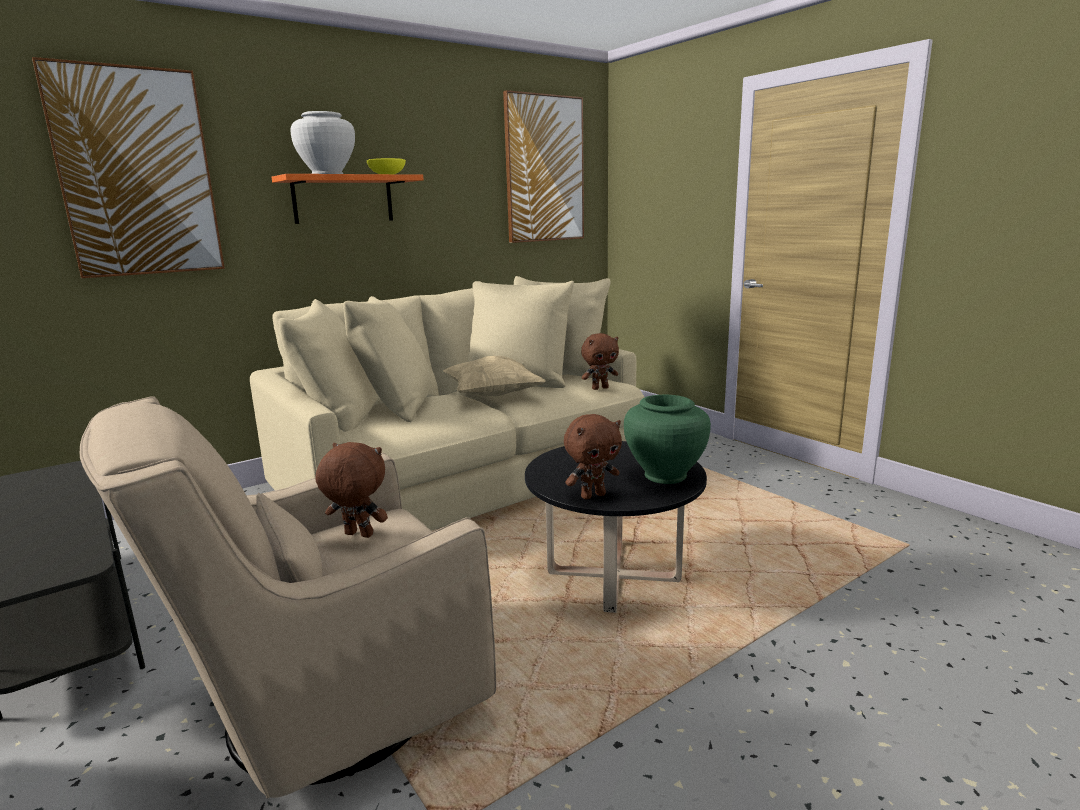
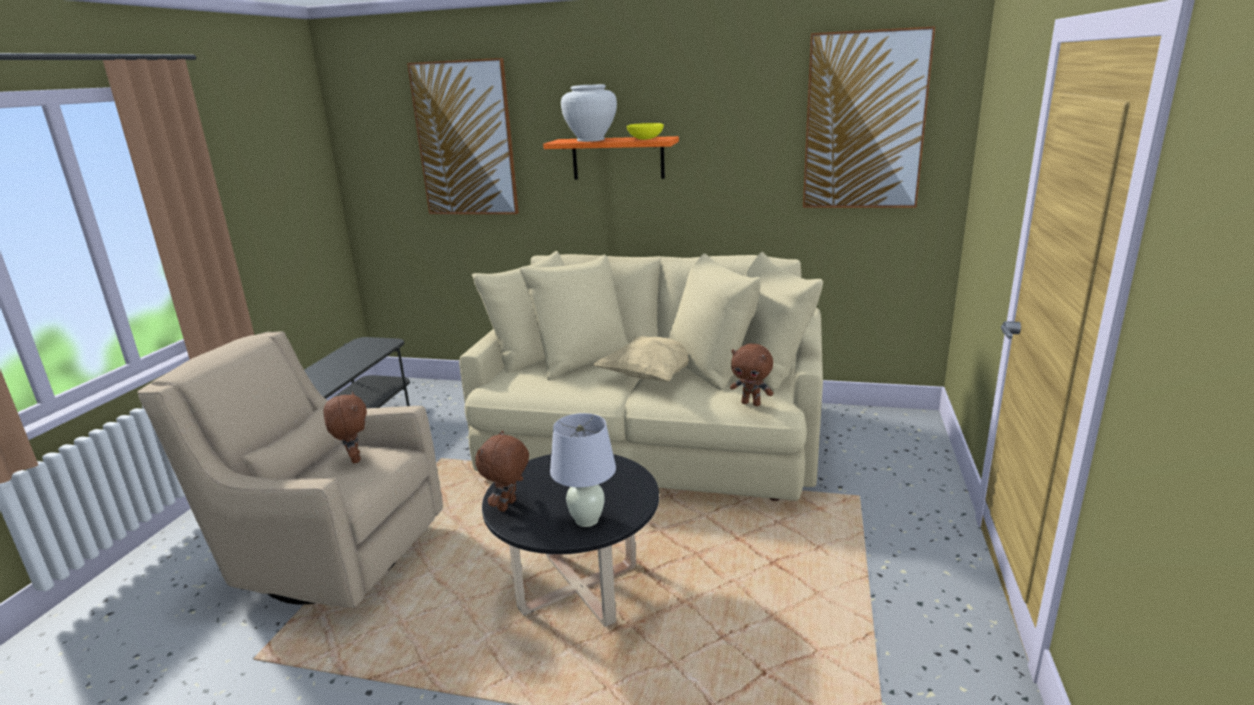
camera: 50 degrees right, 5 degrees up
(593, 495) = (508, 506): brown plush toy -> brown plush toy turned 90 degrees clockwise
(665, 475) = (587, 520): green vase -> white table lamp

